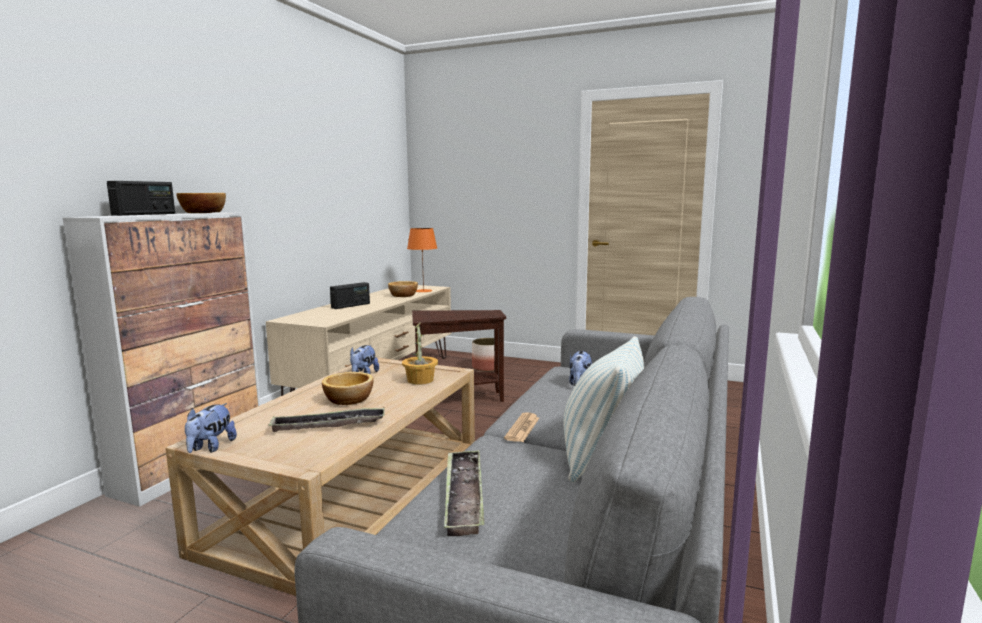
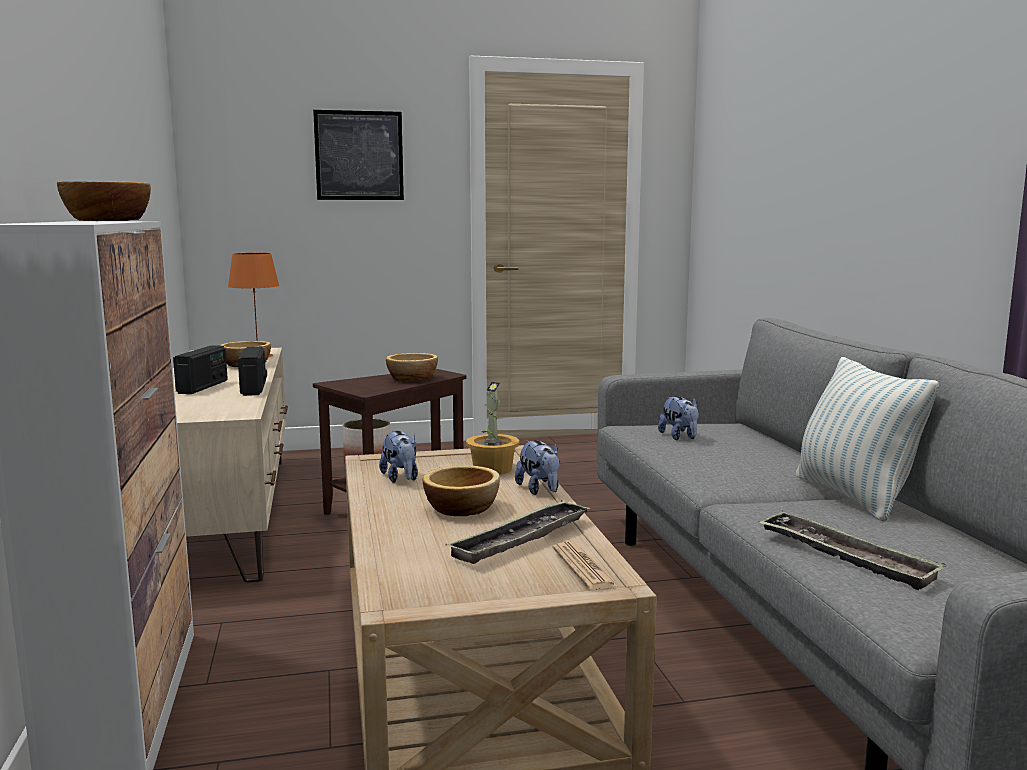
camera: 35 degrees left, 0 degrees up
(145, 214) = (58, 222): radio -> radio (254, 388)
(211, 447) = (430, 605): plush toy -> plush toy (540, 490)
(468, 315) = (413, 379): none -> bowl
(506, 165) = (359, 155): none -> picture
(522, 428) = (736, 489): newspaper -> newspaper (583, 567)

